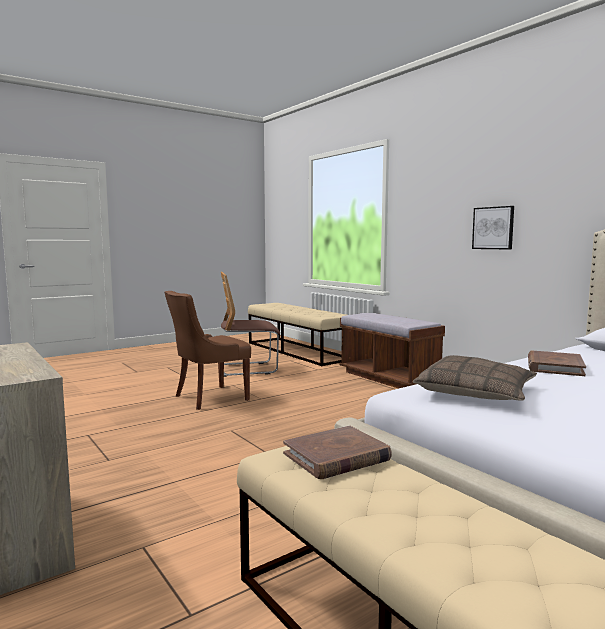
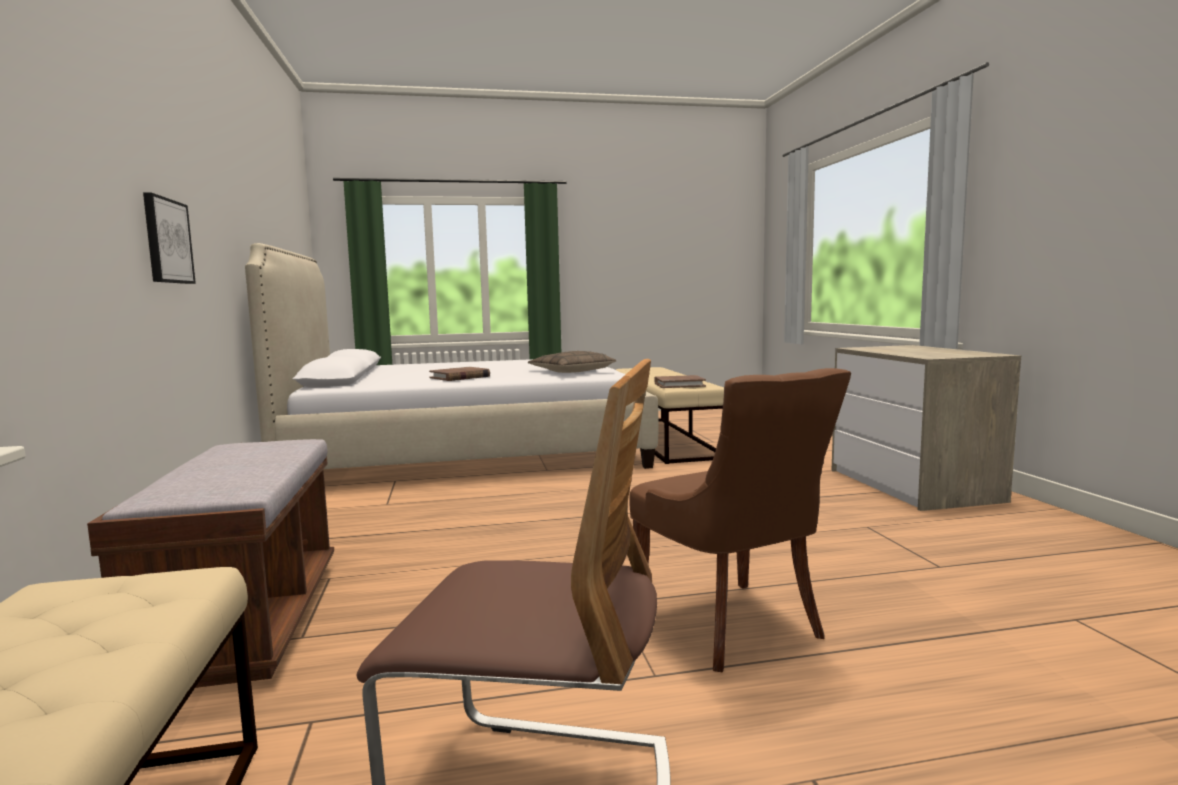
camera: 155 degrees left, 0 degrees up
(209, 398) = (732, 626): brown chair -> brown chair turned 75 degrees clockwise

